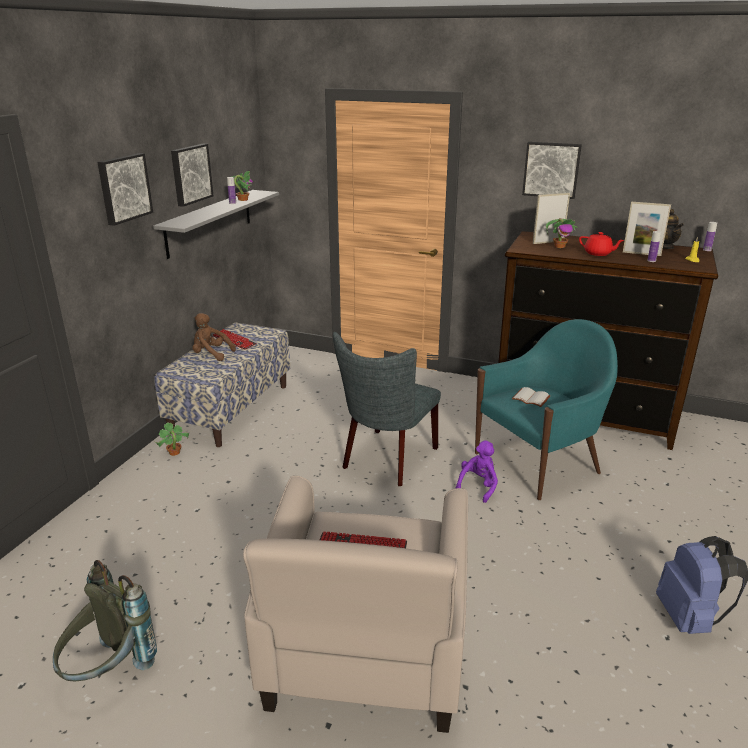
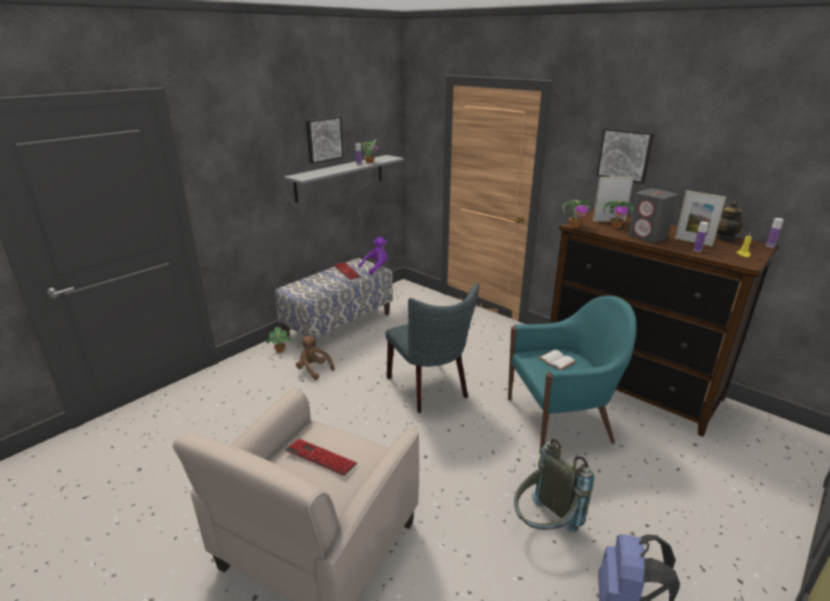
camera: 20 degrees right, 0 degrees up
(109, 672) = (140, 505): grey backpack -> grey backpack (544, 526)
(123, 188) = (258, 146): picture -> none
(211, 354) = (323, 280): brown plush toy -> brown plush toy (313, 370)
(386, 460) = (430, 389): grey chair -> grey chair turned 75 degrees counterclockwise
(478, 486) = (493, 429): purple plush toy -> purple plush toy (376, 268)
(520, 250) = (575, 225): none -> potted plant
(598, 253) = (648, 237): red teapot -> grey speaker

